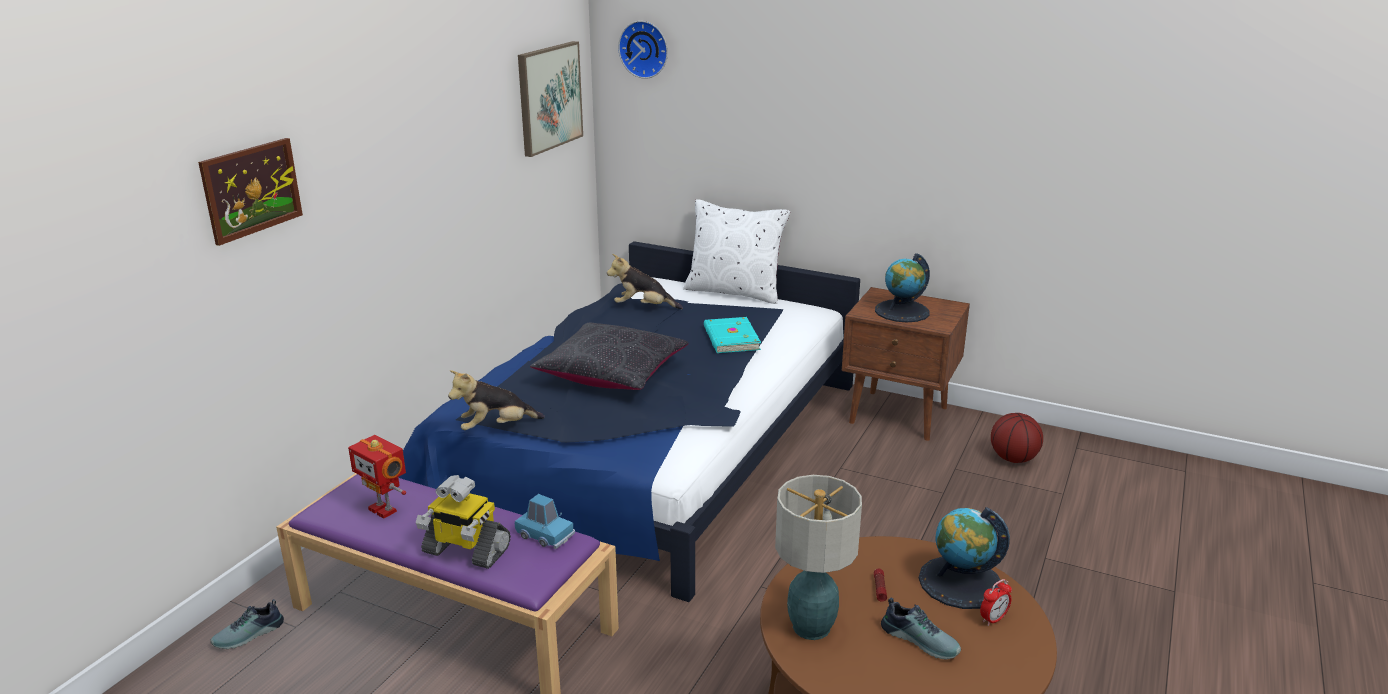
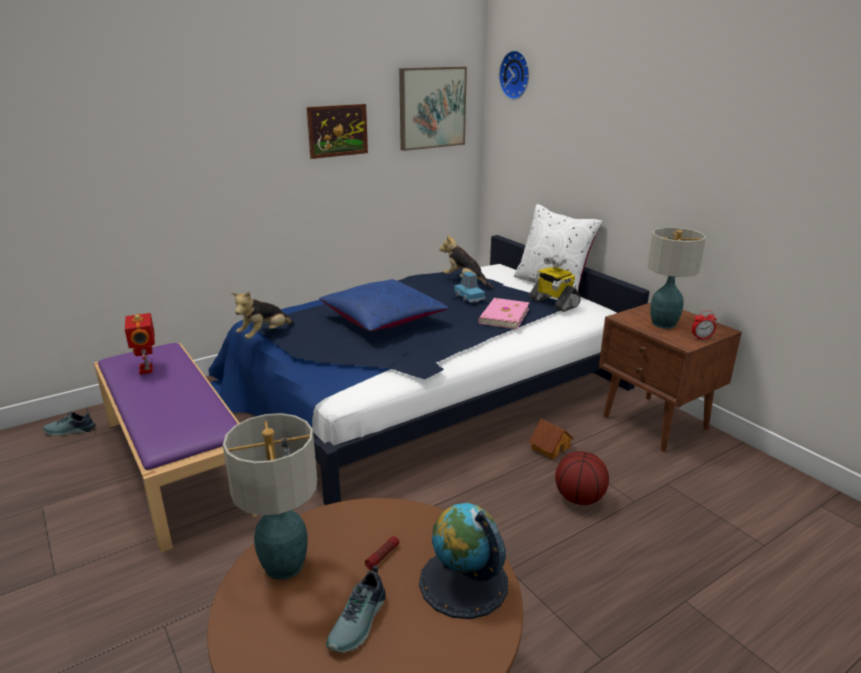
camera: 30 degrees right, 0 degrees up
(251, 189) = (117, 125): picture -> picture (337, 130)
(465, 551) = (151, 411): toy robot -> toy robot (553, 303)
(496, 427) = (264, 335): plush toy -> plush toy turned 60 degrees counterclockwise
(545, 535) = (210, 417): blue toy car -> blue toy car (469, 297)
(611, 373) = (383, 319): black pillow -> blue pillow
(730, 338) = (503, 316): turquoise book -> pink book
(830, 468) = (550, 447): none -> toy house
(902, 311) = (663, 324): globe -> table lamp
(921, 639) = (360, 622): shoe -> shoe turned 45 degrees clockwise
(993, 619) = (452, 635): alarm clock -> alarm clock (701, 338)
(1013, 459) = (737, 494): basketball -> basketball (578, 498)

